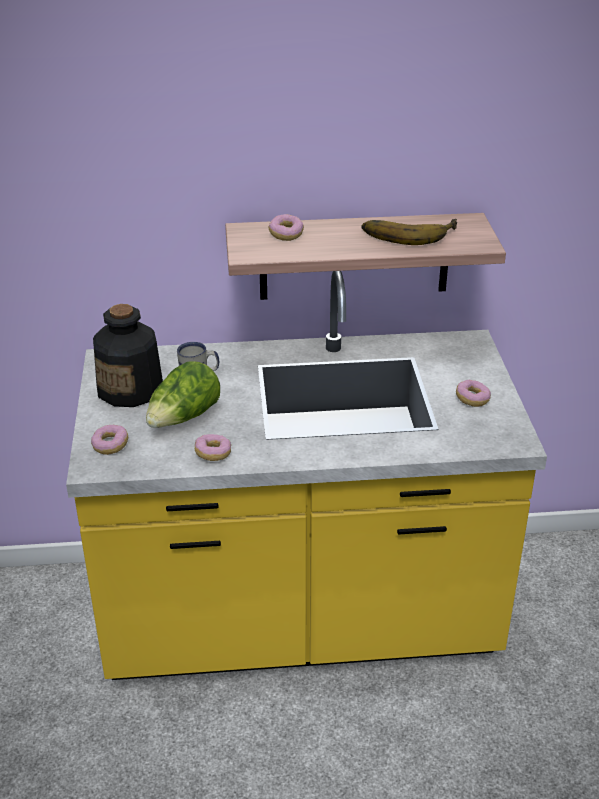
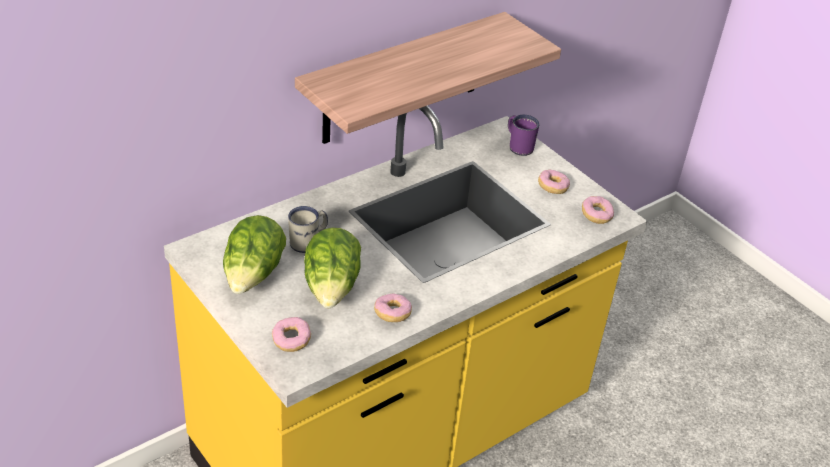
camera: 35 degrees left, 5 degrees up
(131, 389) = (253, 274): bottle -> lettuce
(286, 235) = (365, 76): donut -> donut (596, 216)
(407, 233) = (466, 48): banana -> none
(473, 357) = (518, 146): none -> purple mug

